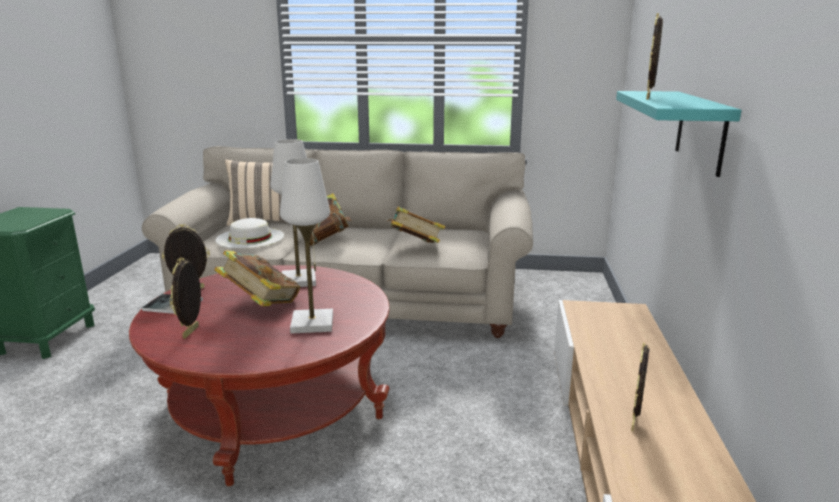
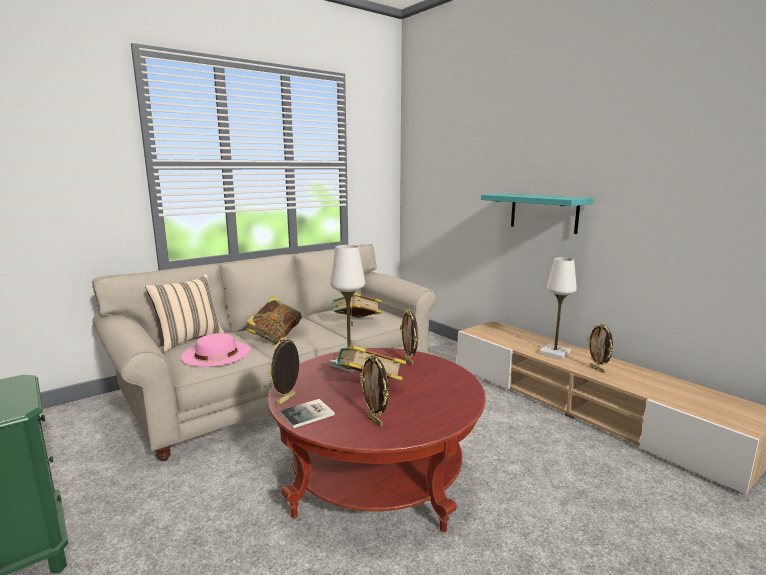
camera: 45 degrees left, 5 degrees down
(250, 238) = (216, 353): white hat -> pink hat
(312, 323) = (429, 381): white table lamp -> white table lamp (555, 353)
(649, 98) = (529, 196): picture frame -> picture frame (409, 362)

